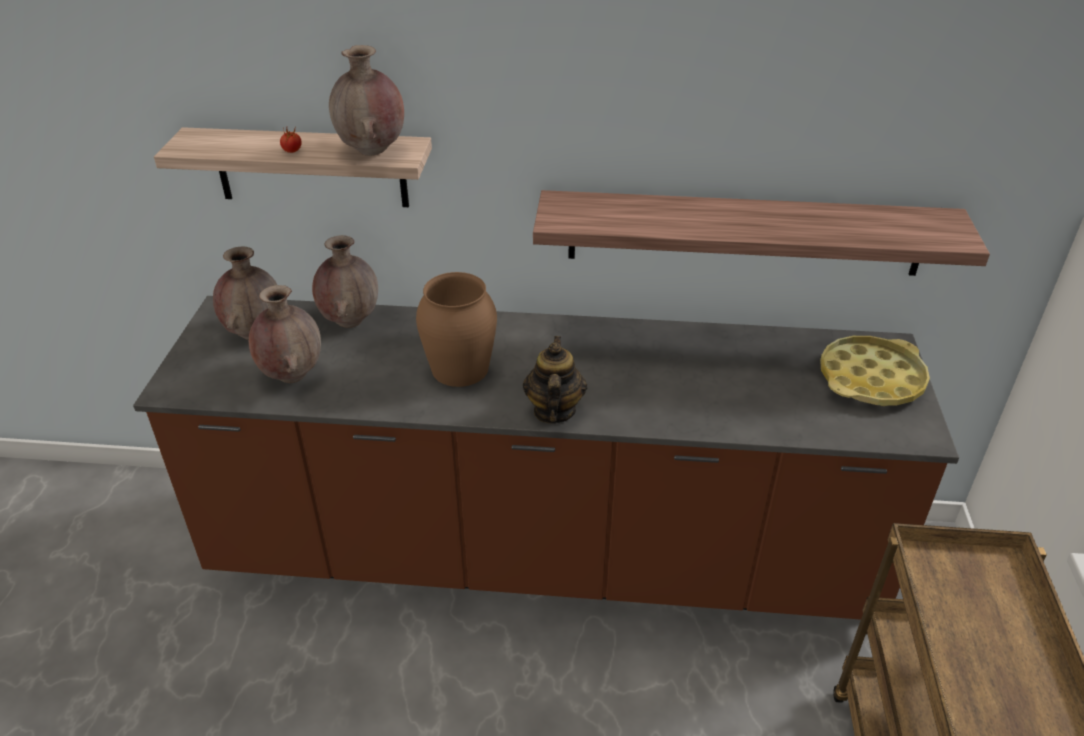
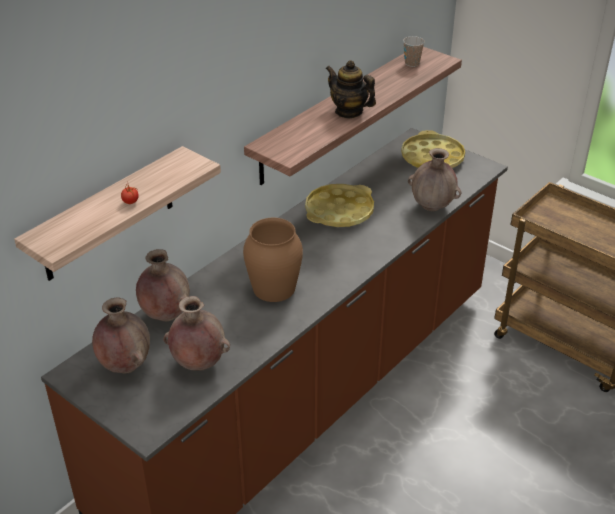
camera: 55 degrees left, 0 degrees up
(372, 151) = (174, 172): brown vase -> brown vase (432, 207)
(553, 411) = (352, 269): teapot -> teapot (349, 111)
(654, 353) = (339, 211): none -> yellow tray
(905, 221) = (412, 63): none -> cup

